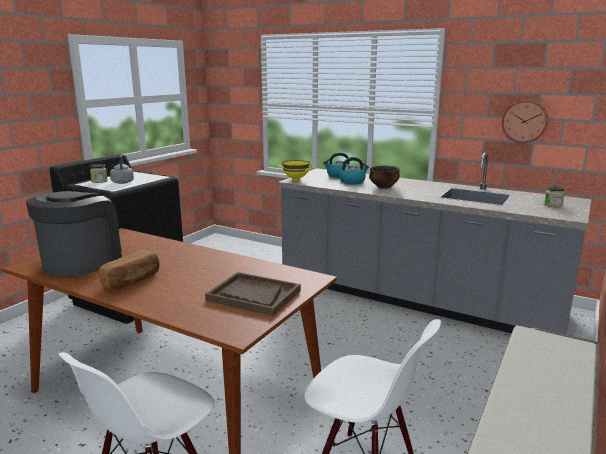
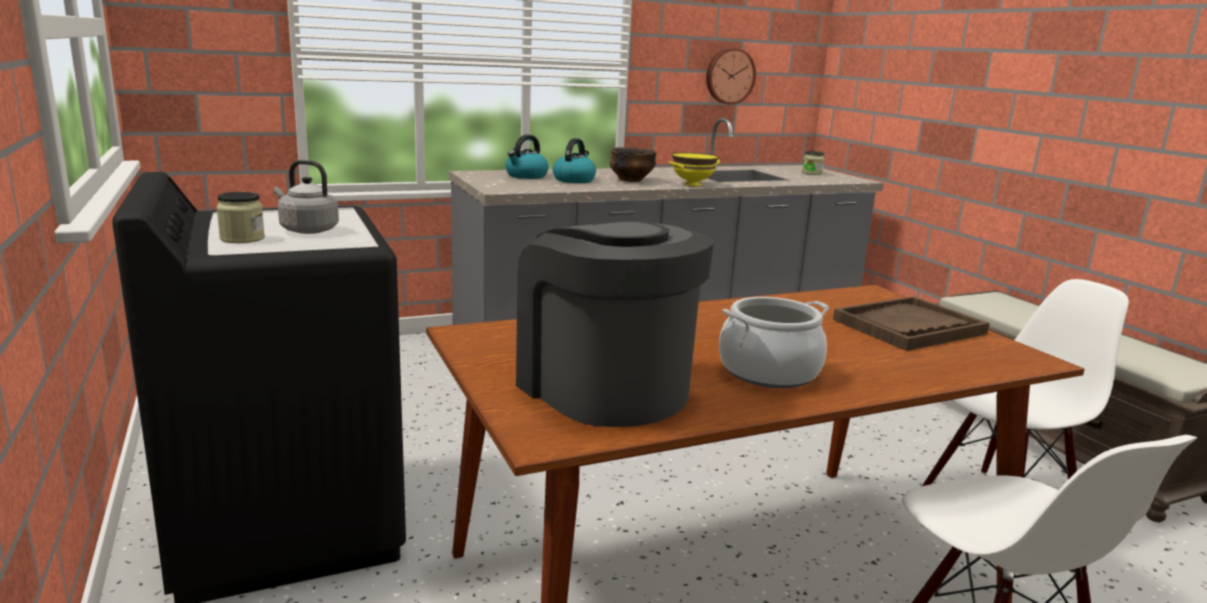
camera: 55 degrees left, 0 degrees up
(132, 280) = (769, 372): bread -> cooking pot
(295, 180) = (498, 188): yellow bowl -> yellow bowl (692, 184)

